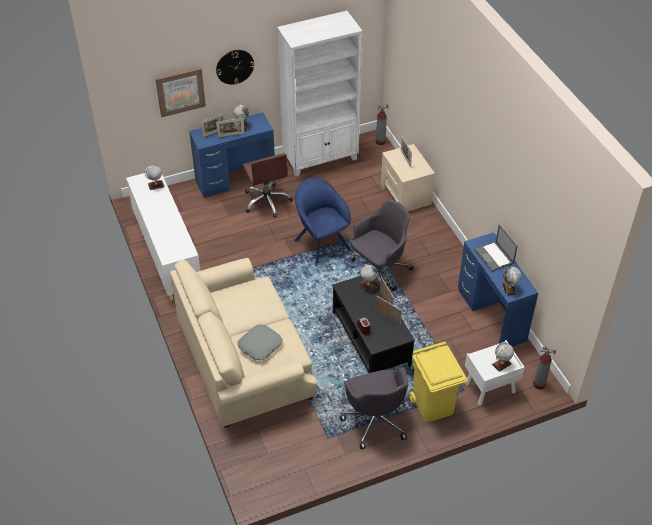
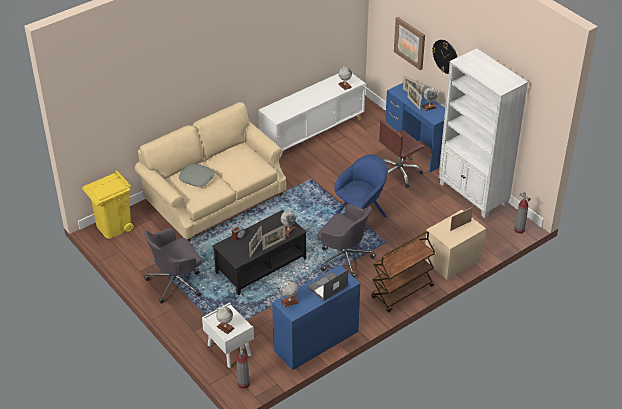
camera: 75 degrees right, 5 degrees down
(433, 405) = (200, 315): yellow trash can -> yellow trash can (113, 227)
(440, 238) = (402, 292): none -> brown cart

